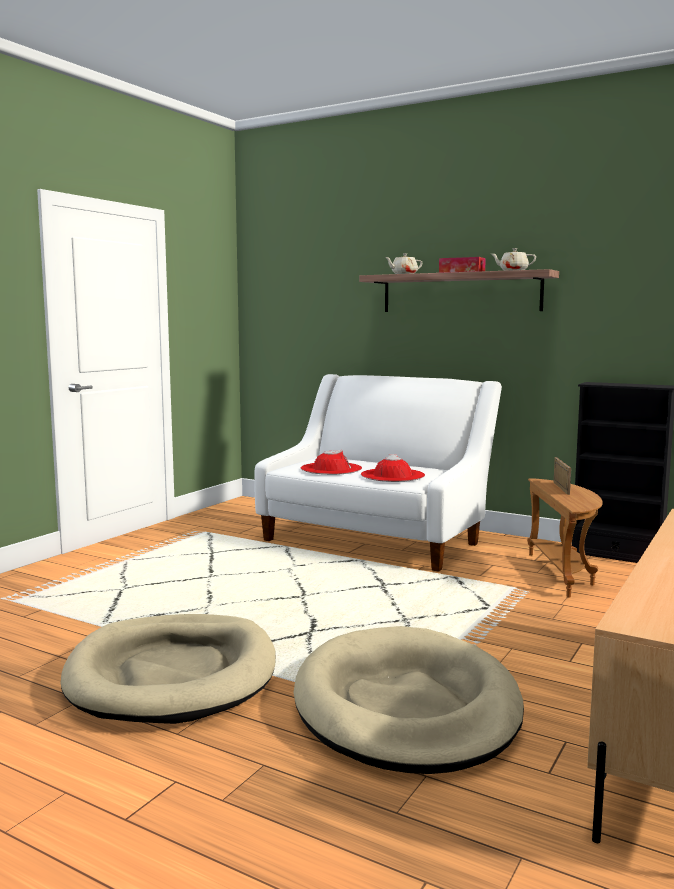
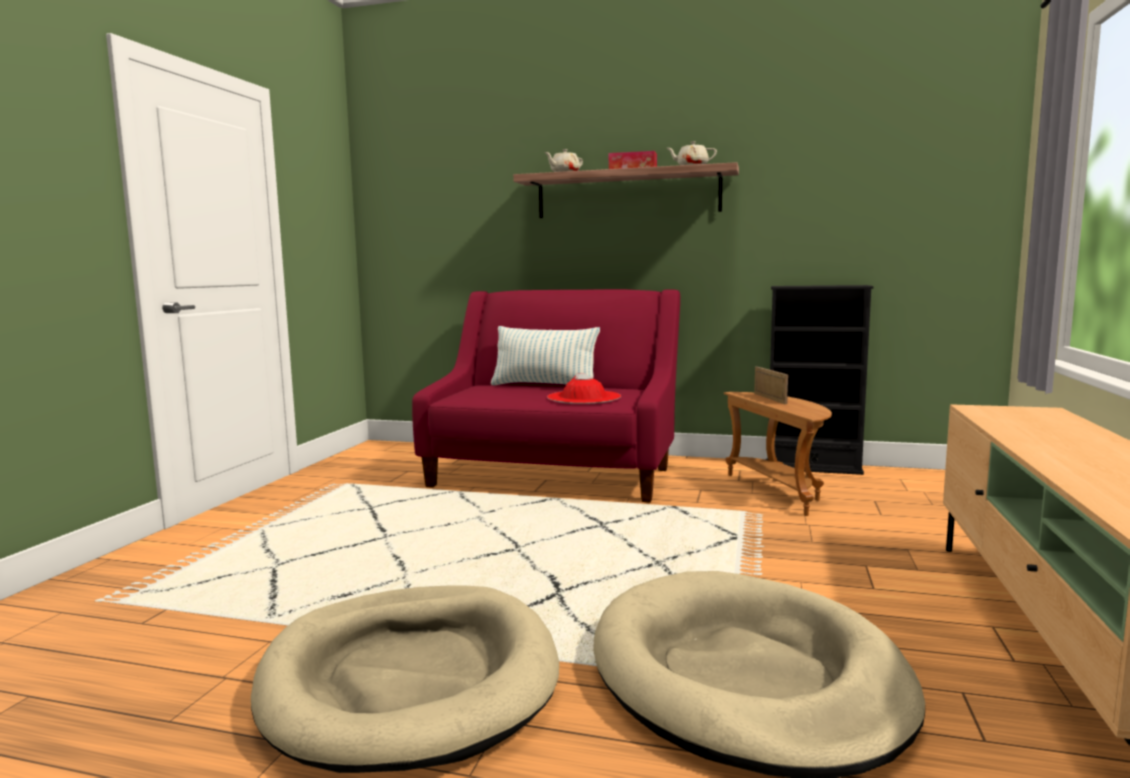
camera: 15 degrees left, 0 degrees up
(331, 469) = (506, 395): red hat -> none
(372, 462) = (544, 386): none -> pillow
(376, 538) = (554, 473): white sofa -> red sofa

